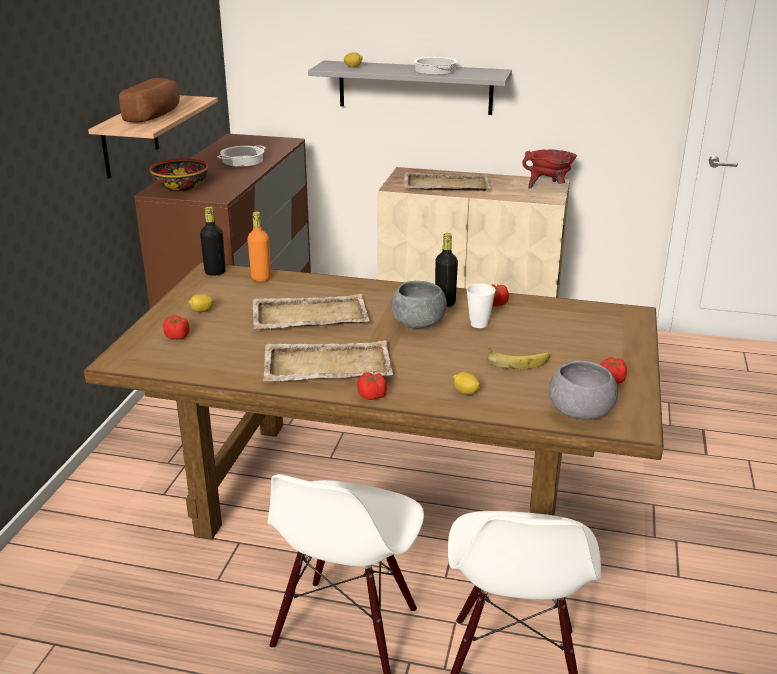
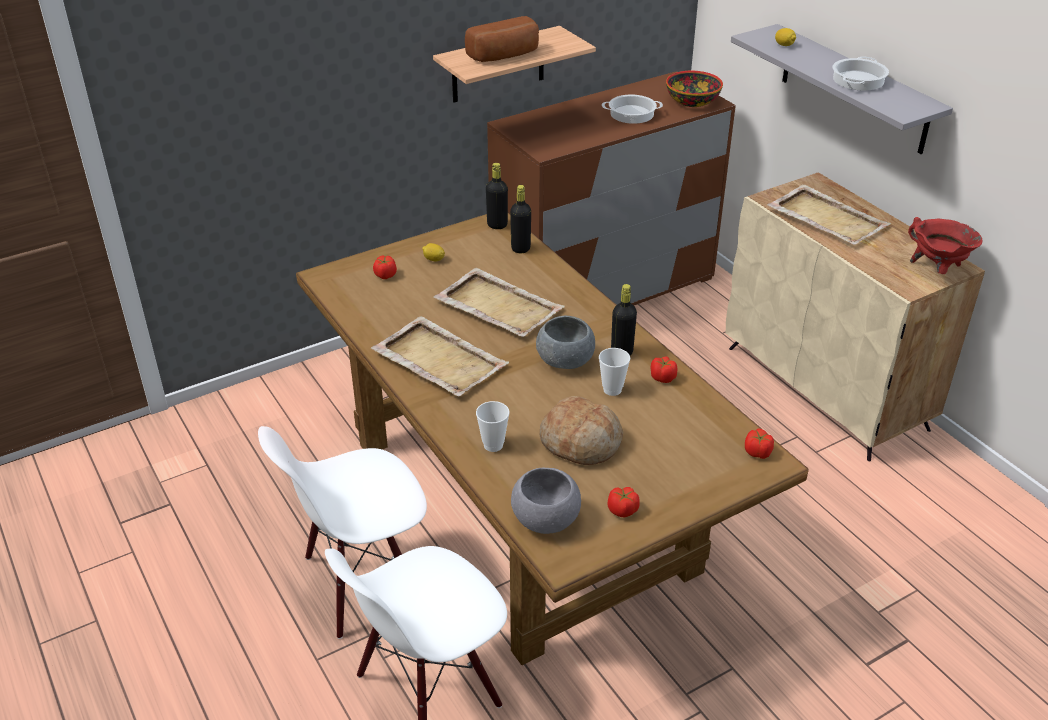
camera: 45 degrees right, 10 degrees up
(181, 187) = (534, 126): bowl -> bowl (692, 101)
(261, 278) = (520, 248): orange bottle -> black bottle
(372, 396) = (426, 405): tomato -> tomato (757, 452)
(466, 392) = (493, 445): lemon -> cup
(516, 360) = (581, 442): banana -> bread

